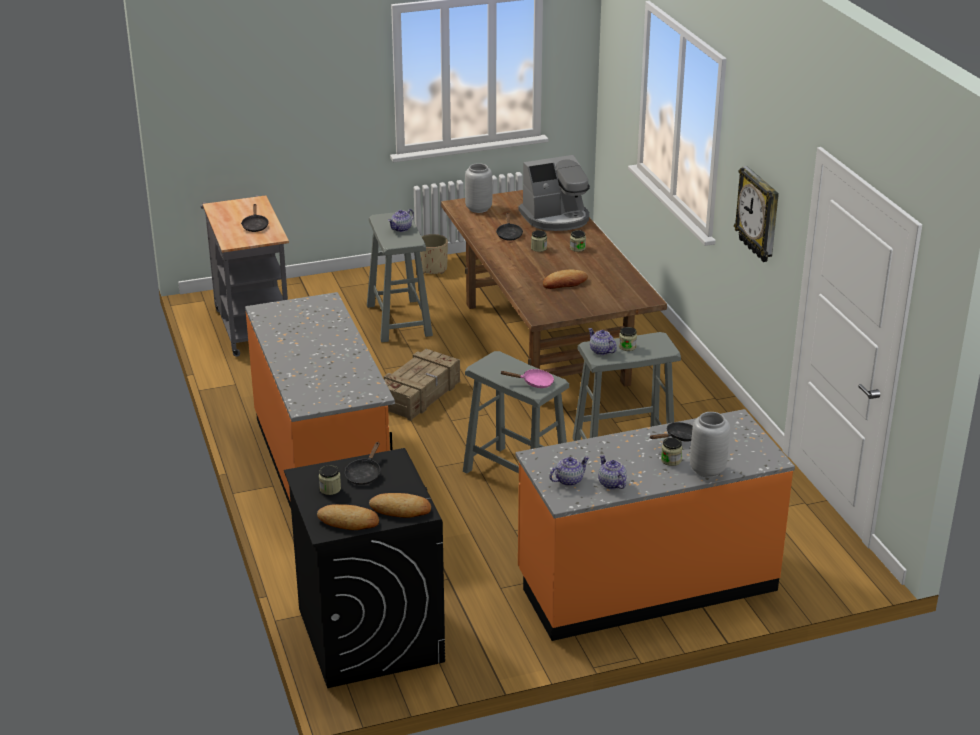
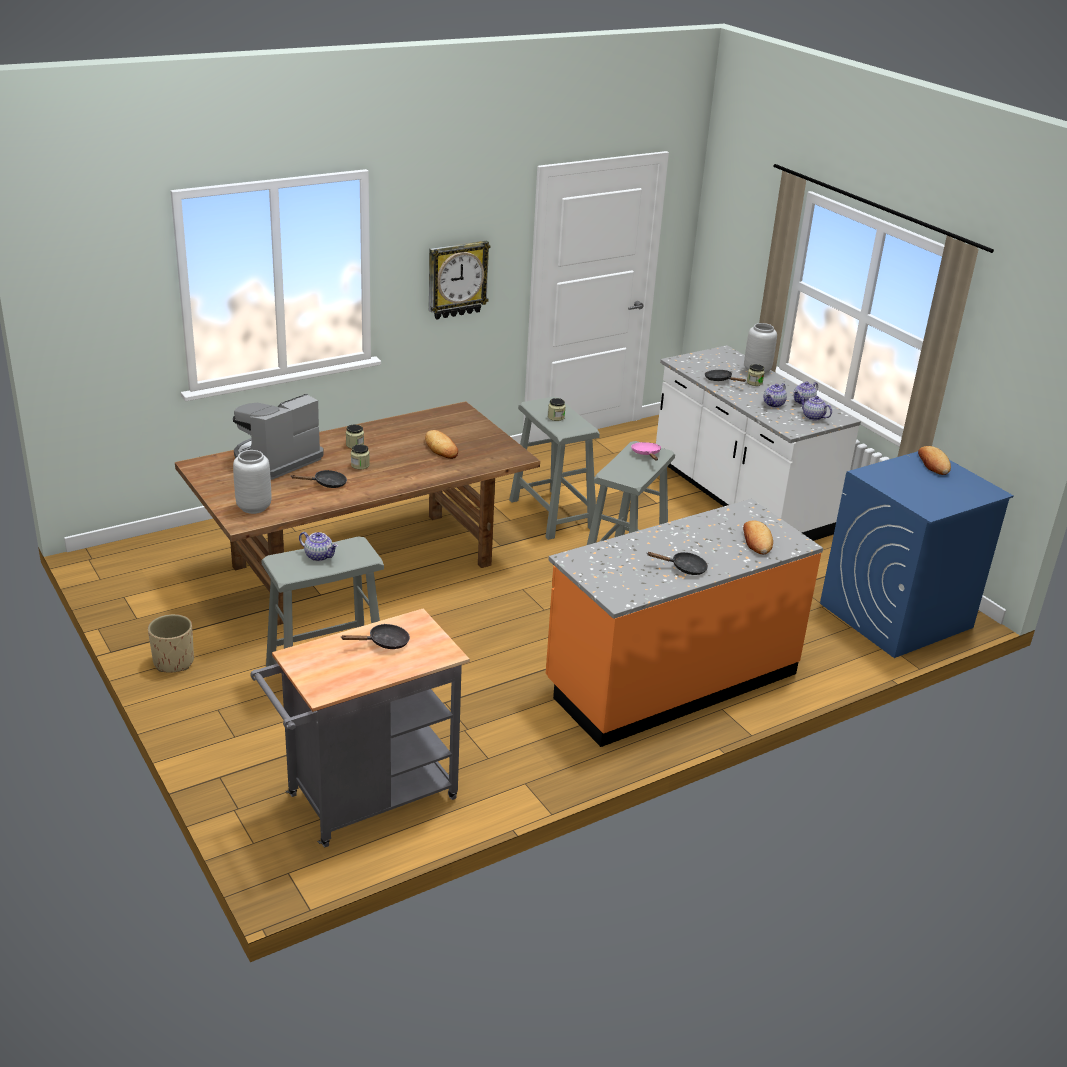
camera: 105 degrees left, 0 degrees up
(330, 489) = (936, 496): jar -> none
(348, 521) = (970, 483): bread -> bread (756, 541)
(364, 474) = (902, 484): black frying pan -> black frying pan (684, 568)
(369, 634) = (895, 616): black washing machine -> blue washing machine
(420, 394) = (500, 635): crate -> none
(556, 218) = (276, 459): coffee machine -> coffee machine turned 105 degrees counterclockwise
(601, 351) = (571, 427): teapot -> teapot (774, 404)
(646, 583) = (739, 498): orange counter -> white counter

